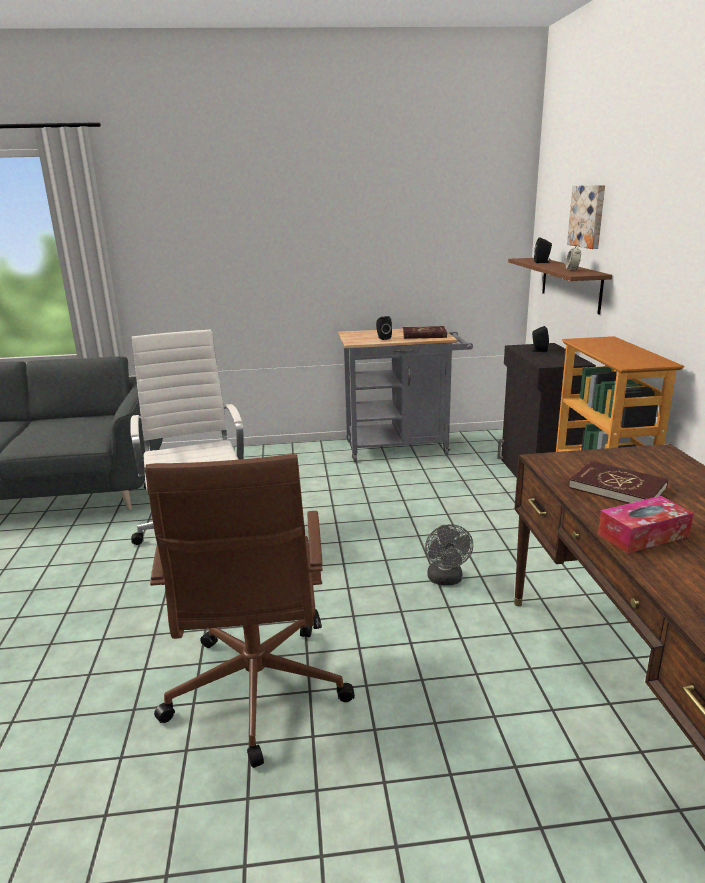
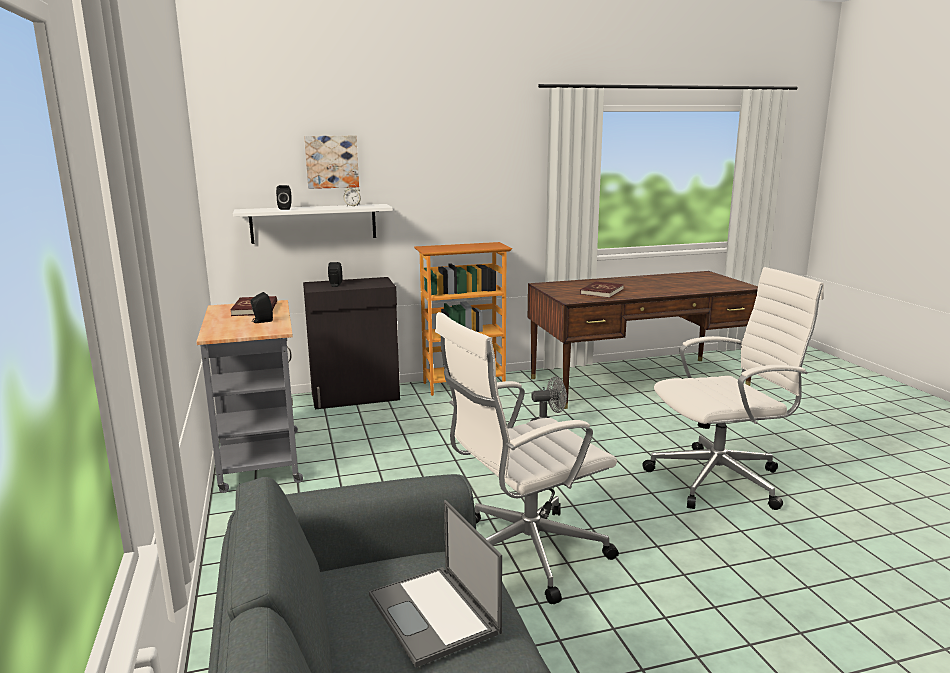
camera: 100 degrees left, 5 degrees down
(53, 431) = (434, 615): none -> laptop
(256, 694) = (721, 480): brown office chair -> white office chair
(570, 284) = (313, 223): brown shelf -> white shelf
(643, 535) = (652, 291): tissue box -> none

